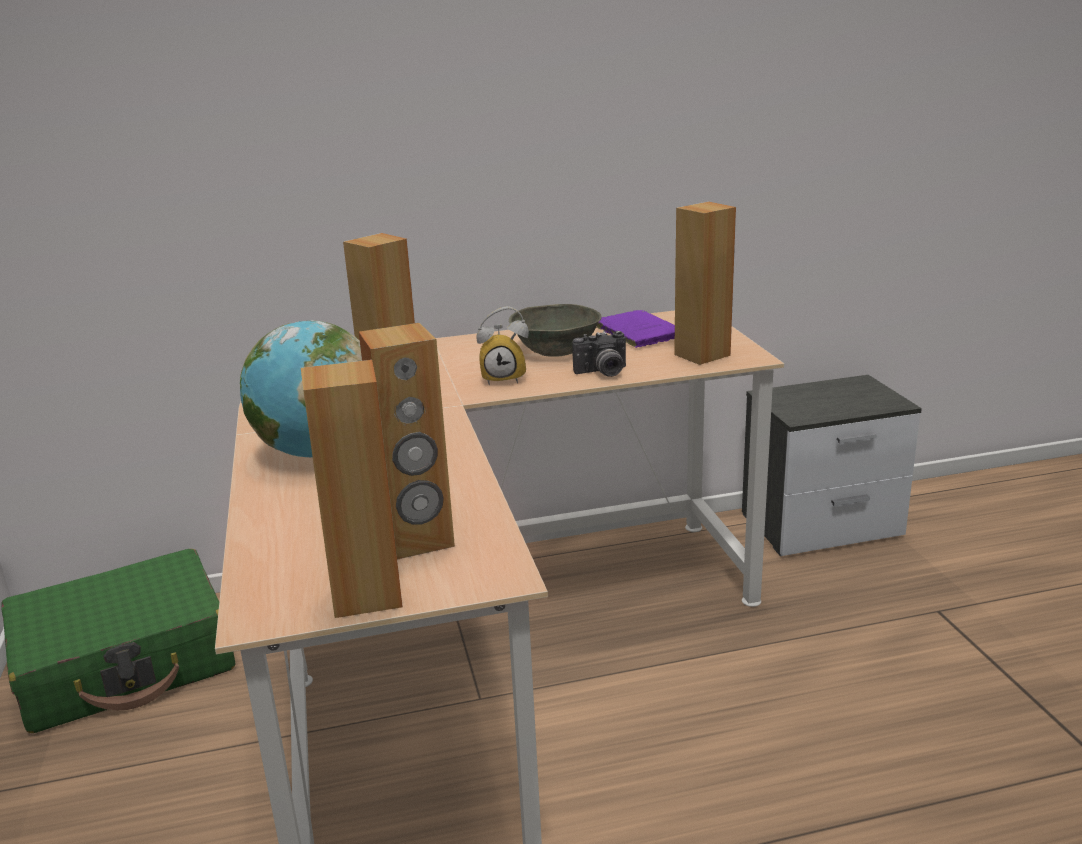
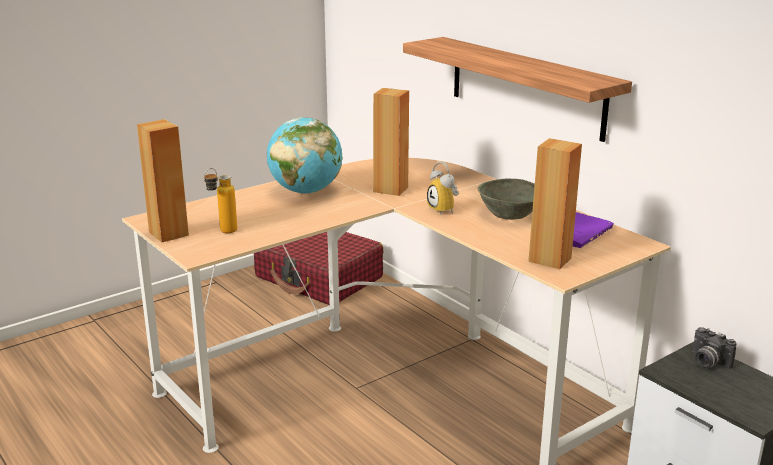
camera: 65 degrees right, 0 degrees up
(127, 663) = (319, 278): green suitcase -> red suitcase
(418, 540) = (222, 232): brown speaker -> bottle
(454, 195) = (525, 87): none -> shelf
(603, 373) = (481, 234): camera -> camera (707, 362)

